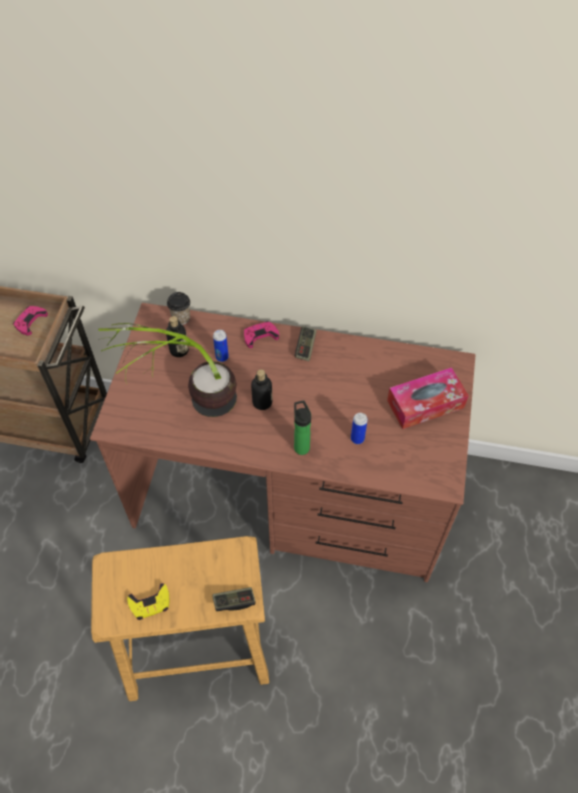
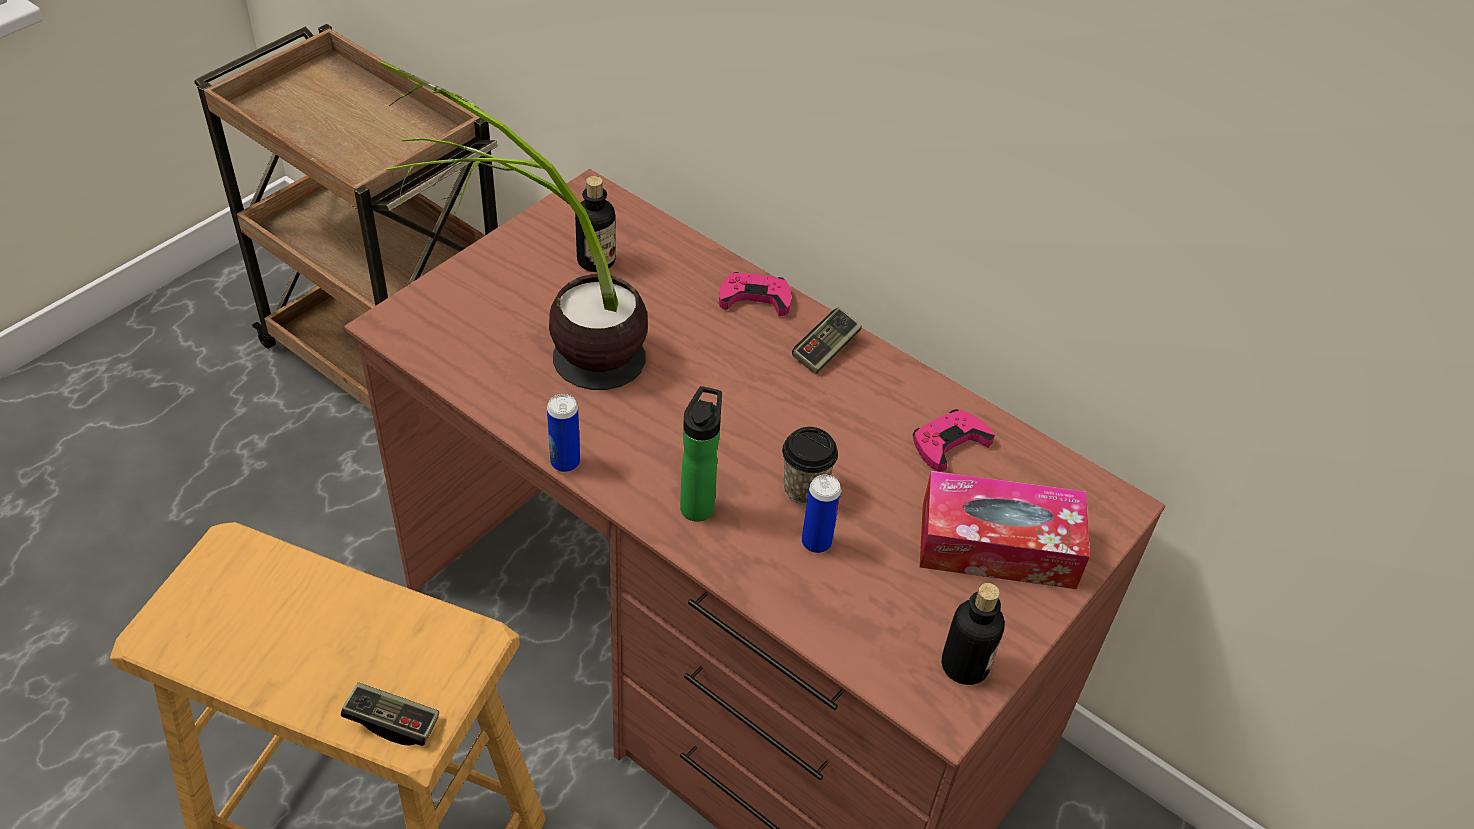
camera: 25 degrees right, 10 degrees down
(30, 321) = (400, 134): pink game controller -> pink game controller (949, 443)
(150, 603) = (247, 646): yellow game controller -> none
(181, 318) = (637, 216): cup -> cup (804, 489)
(222, 357) = (662, 302): can -> can (565, 462)
(262, 402) = (680, 401): bottle -> bottle (964, 665)

